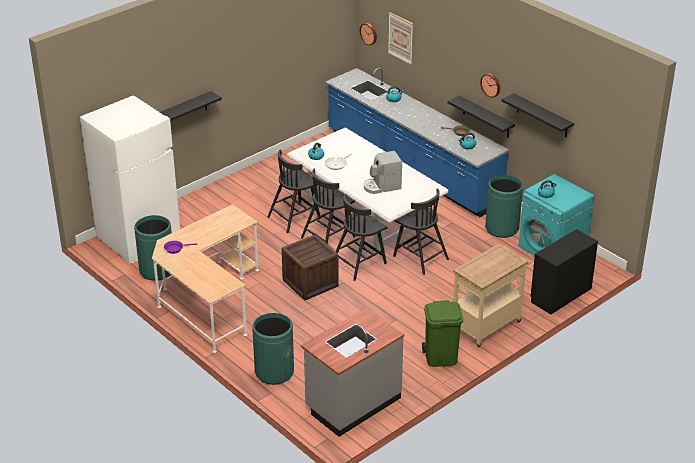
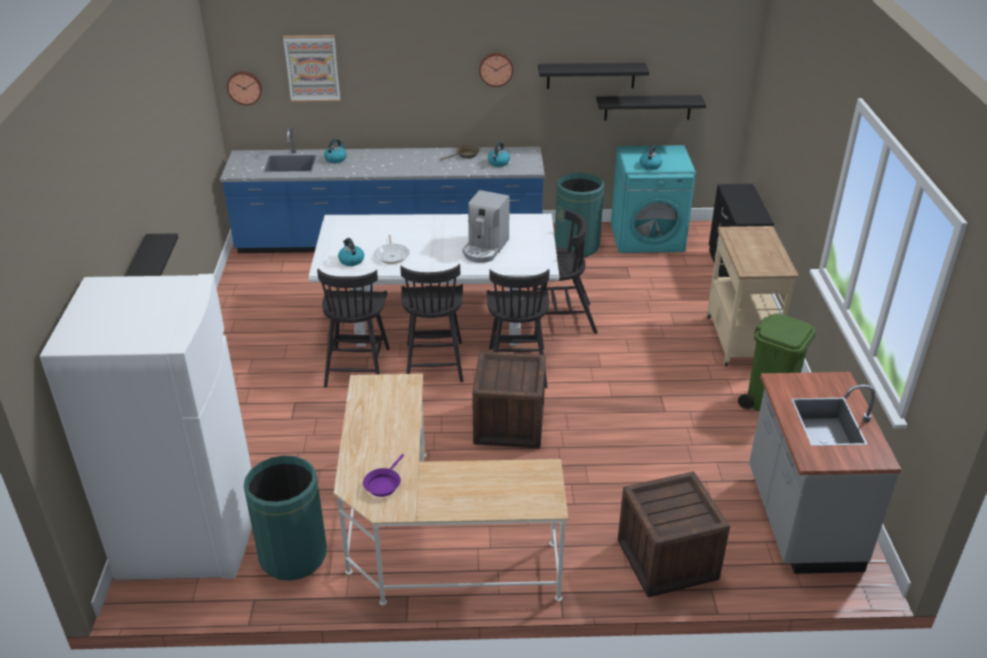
camera: 50 degrees left, 0 degrees up
(274, 372) = (667, 560): green trash can -> crate
(486, 117) = (491, 120): black shelf -> black shelf (647, 107)

